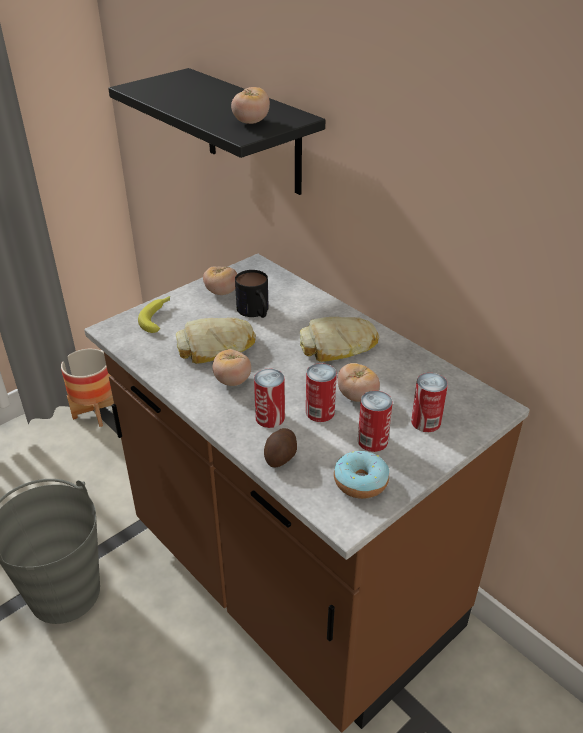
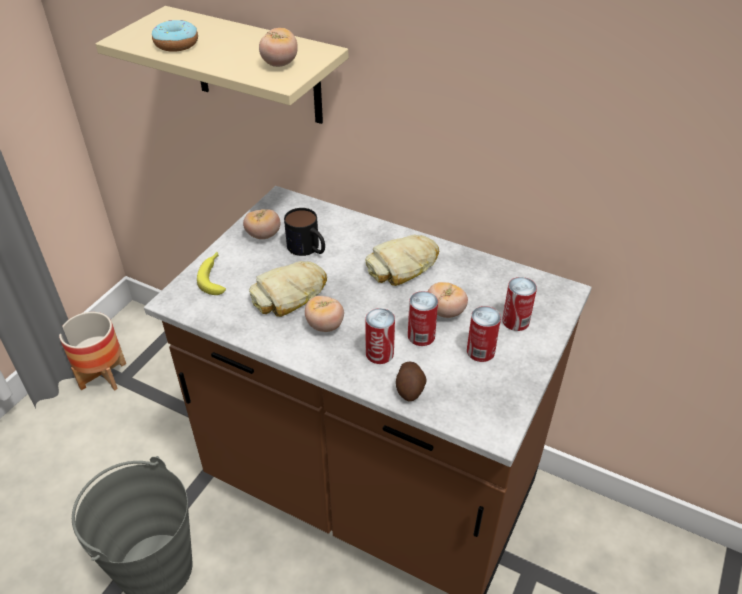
camera: 20 degrees left, 5 degrees up
(252, 132) = (256, 67): black shelf -> beige shelf
(360, 482) = (490, 392): donut -> donut (176, 44)

